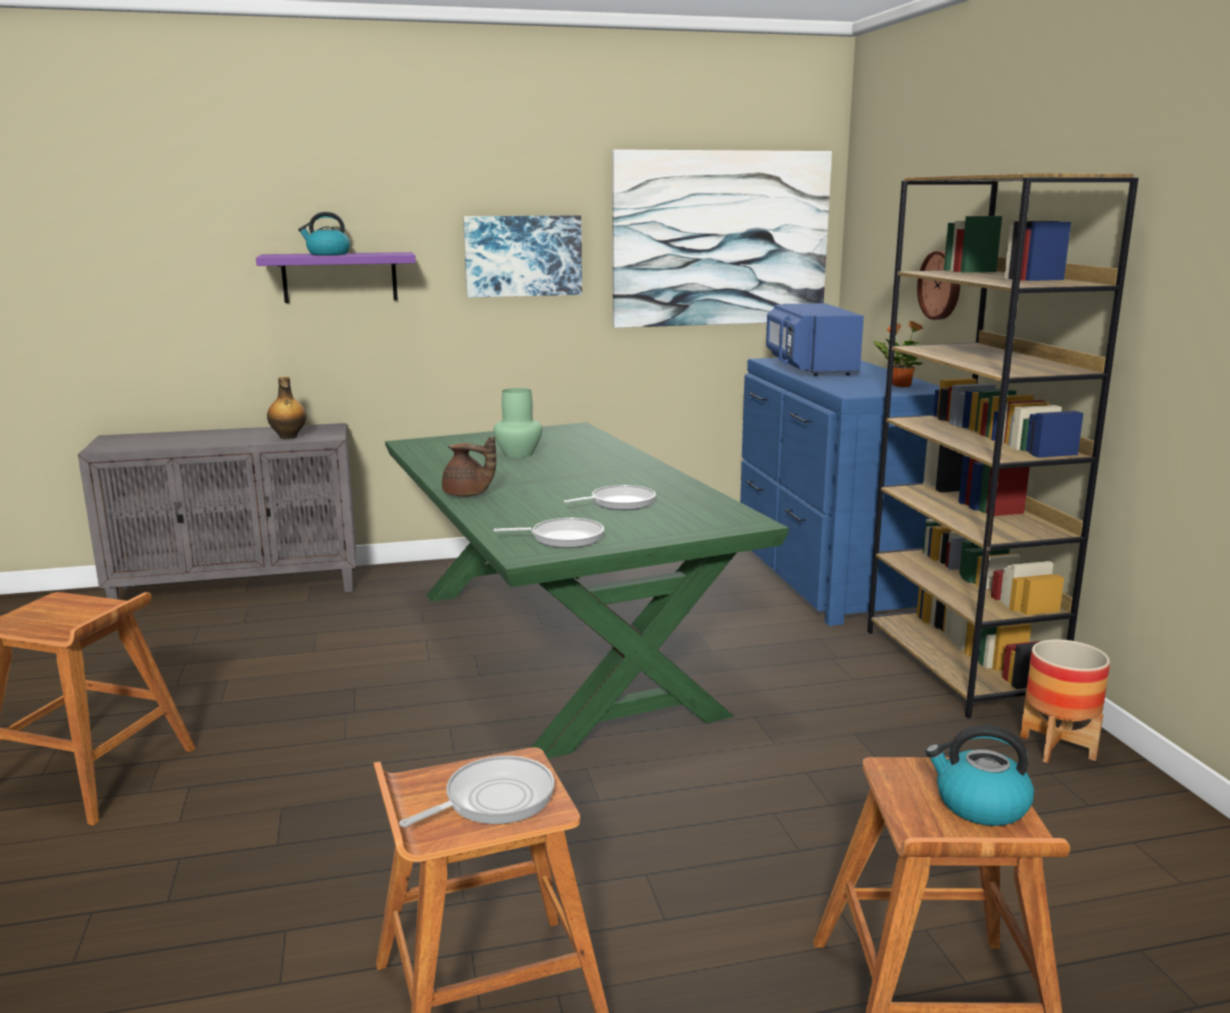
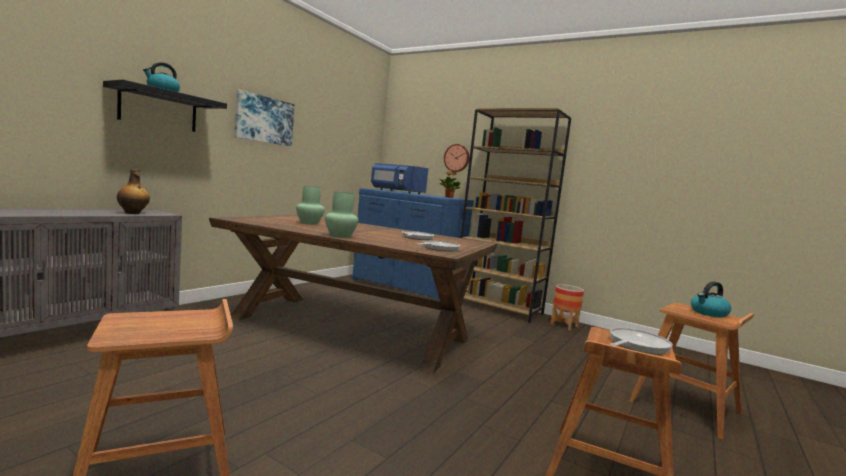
camera: 45 degrees left, 10 degrees down
(340, 277) = (159, 109): purple shelf -> black shelf
(468, 494) = (340, 236): brown teapot -> green vase
(493, 800) = (636, 345): frying pan -> frying pan turned 45 degrees clockwise
(558, 647) = (349, 328): green dining table -> brown dining table
(721, 239) = (345, 130): picture -> none

